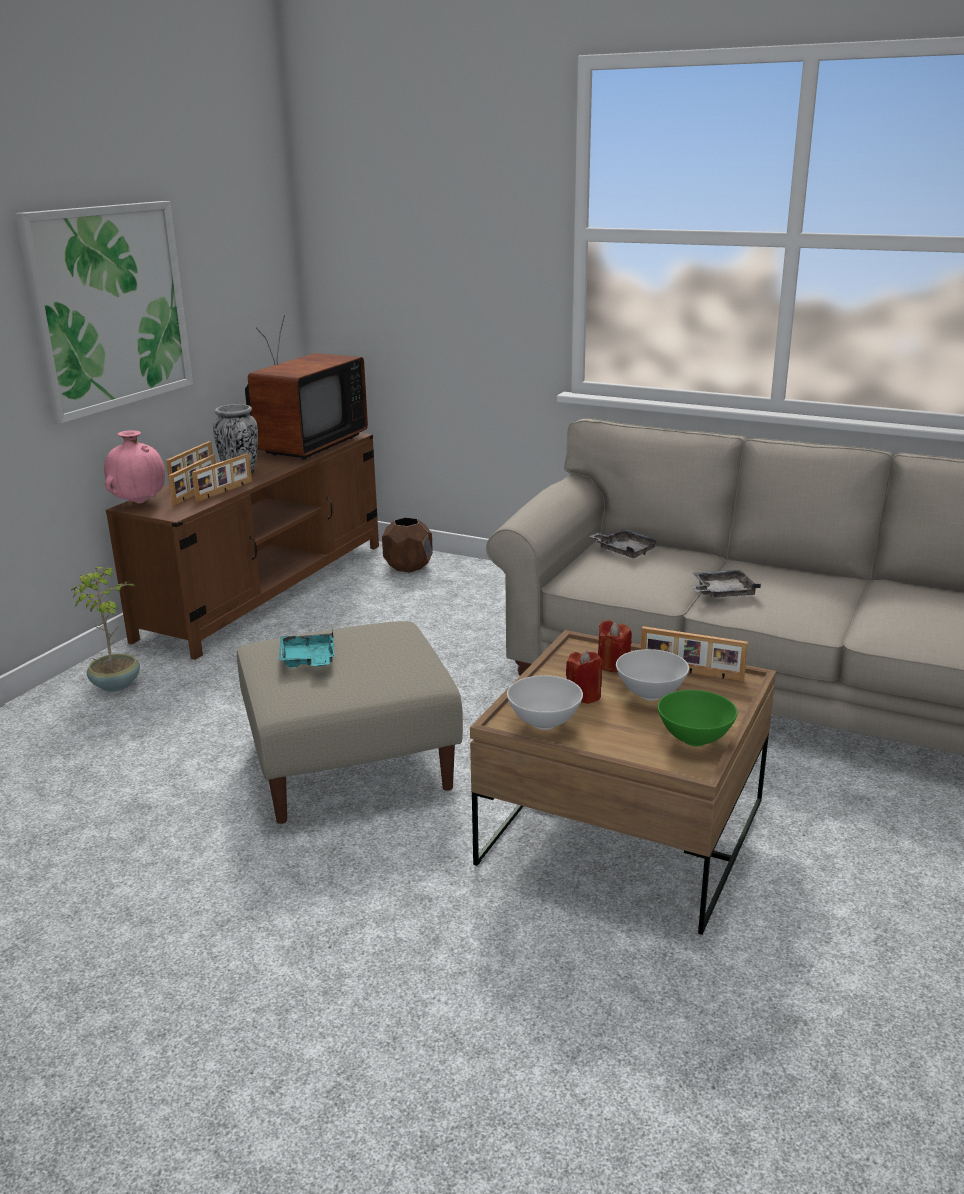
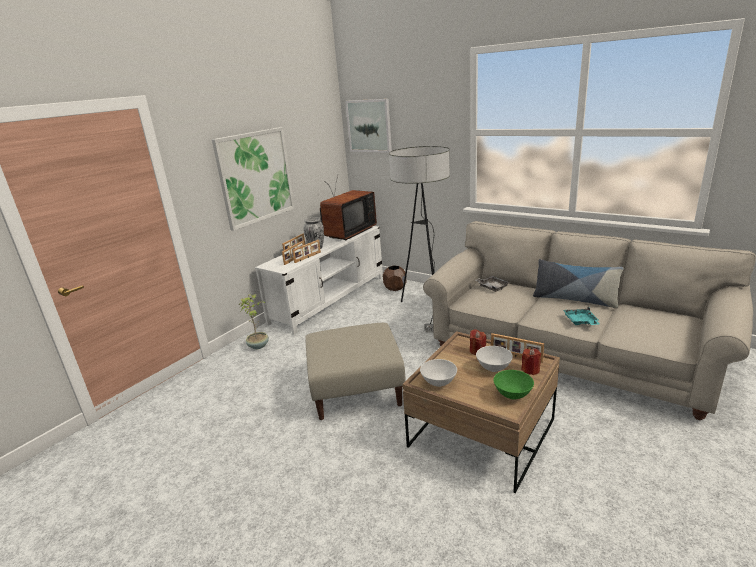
camera: 10 degrees right, 0 degrees up
(139, 502) = (270, 263): pink vase -> none
(267, 589) = (330, 299): brown tv stand -> white tv stand
(308, 660) = (335, 343): turquoise tray -> turquoise tray (580, 321)
(355, 214) = (369, 126): none -> picture
(477, 600) = (425, 305): none -> floor lamp
(584, 695) = (460, 368): red candle -> red candle (530, 370)
(722, 593) = (538, 311): grey tray -> none
(789, 572) = (574, 299): none -> pillow

